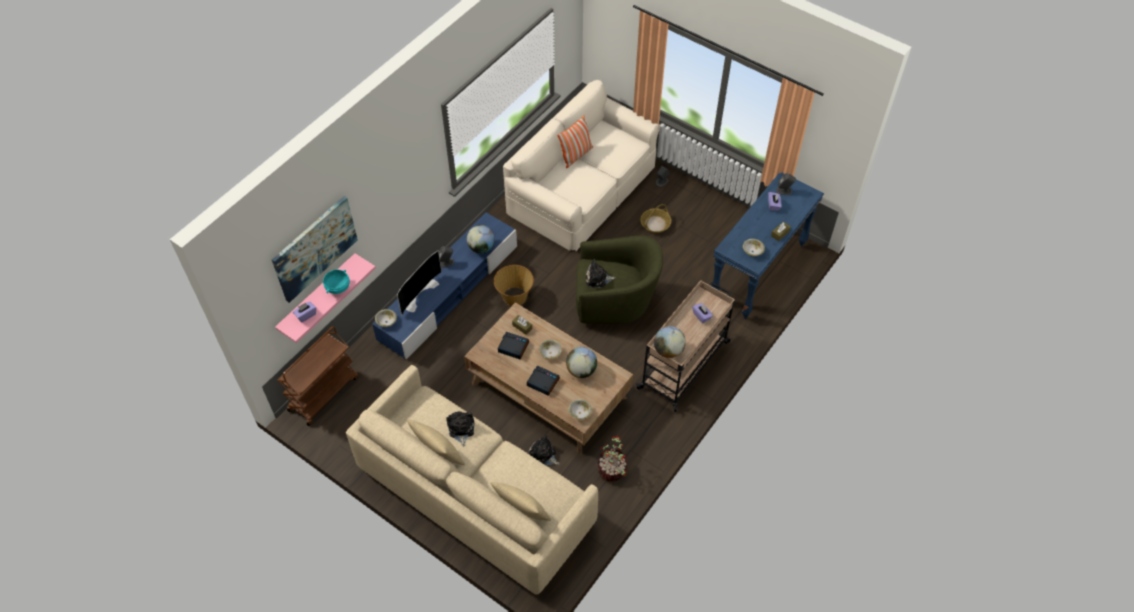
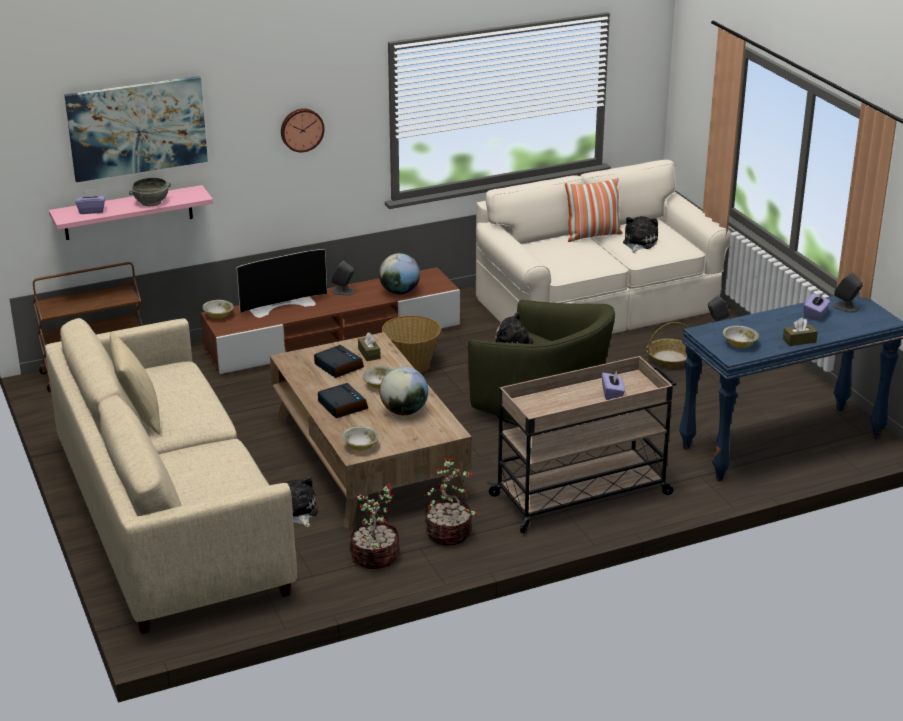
camera: 30 degrees right, 25 degrees down
(338, 288) = (151, 202): turquoise bowl -> grey bowl
(402, 185) = (301, 129): none -> wall clock
(449, 292) = (334, 338): blue tv stand -> brown tv stand
(461, 429) = (190, 404): plush toy -> plush toy (639, 242)
(522, 512) = (181, 499): beige pillow -> none
(638, 431) = (450, 534): none -> potted plant
(668, 350) = (530, 409): globe -> none

